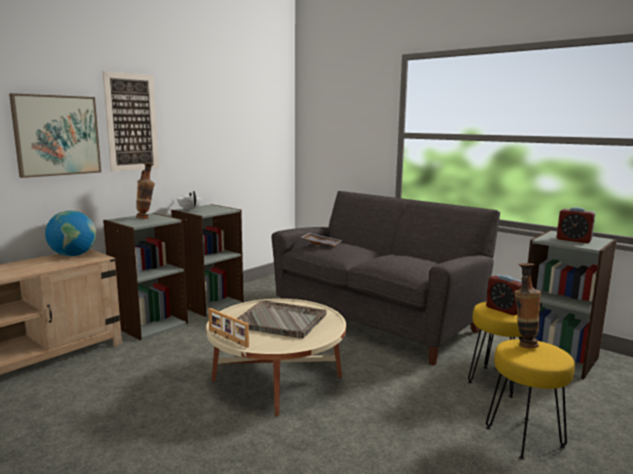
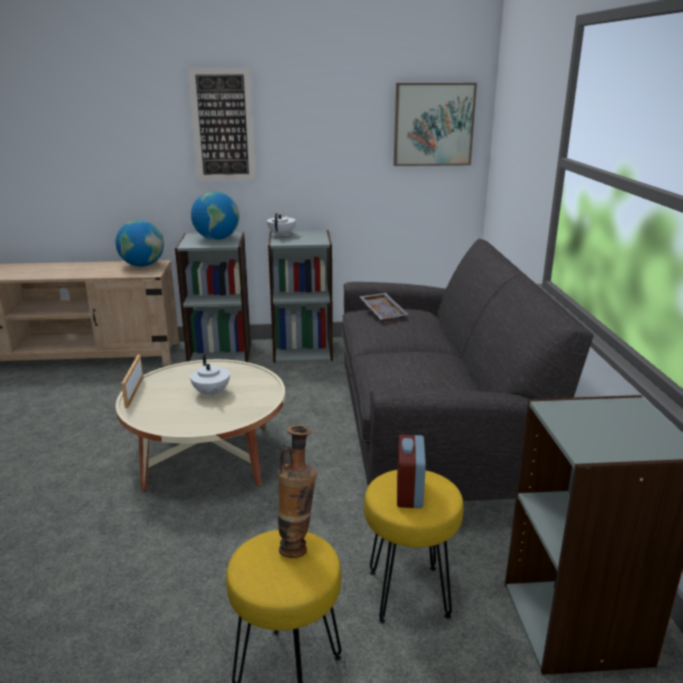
camera: 45 degrees right, 10 degrees up
(57, 135) = (139, 140): picture -> picture (433, 124)
(146, 218) = (216, 239): vase -> globe
(281, 321) = (211, 393): grey tray -> white teapot
(573, 240) = (604, 428): alarm clock -> none

